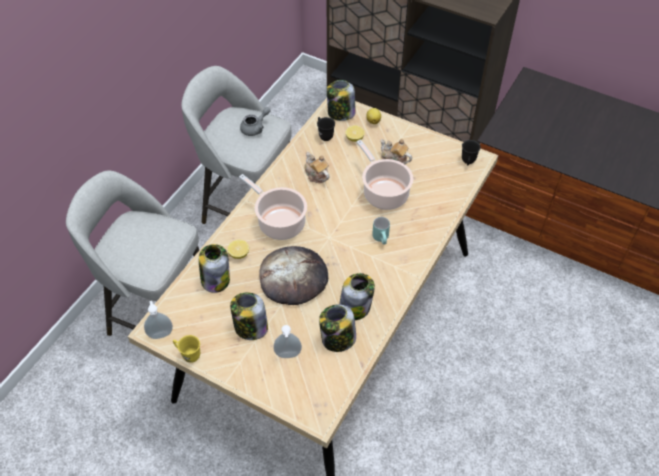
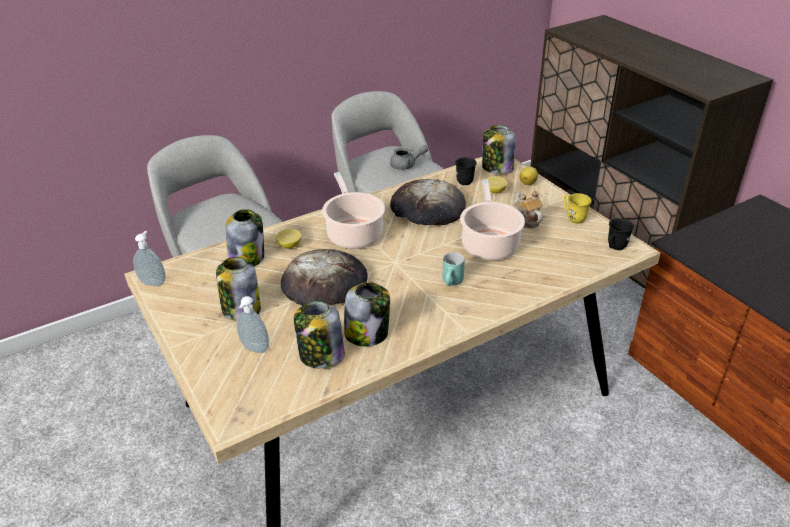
camera: 30 degrees right, 15 degrees down
(188, 355) = (160, 309): yellow mug -> yellow mug (573, 218)
(316, 175) = (427, 208): teapot -> bread

